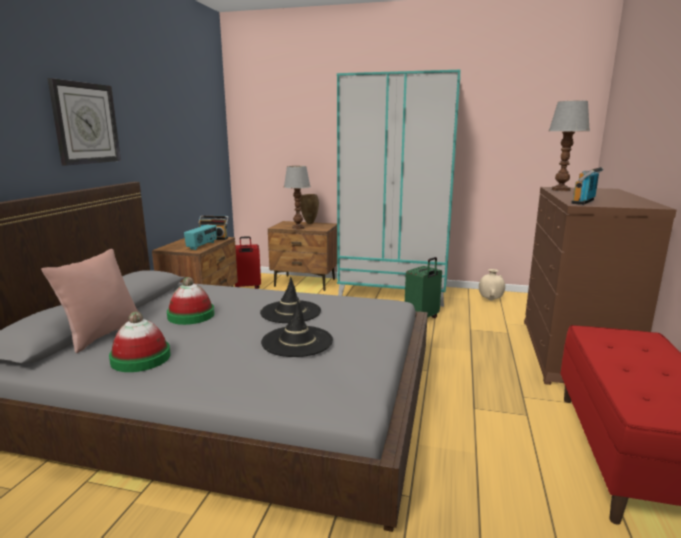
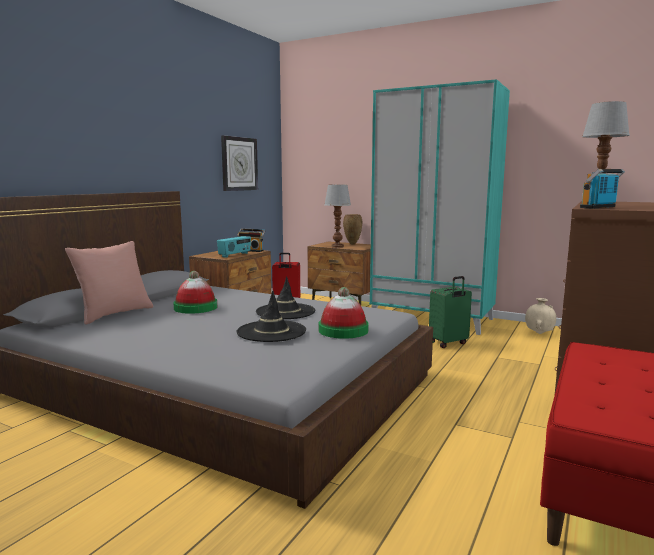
camera: 15 degrees right, 5 degrees down
(85, 123) = (132, 136): wall clock -> wall clock (239, 164)
(141, 358) = (131, 332): hat -> hat (343, 330)

